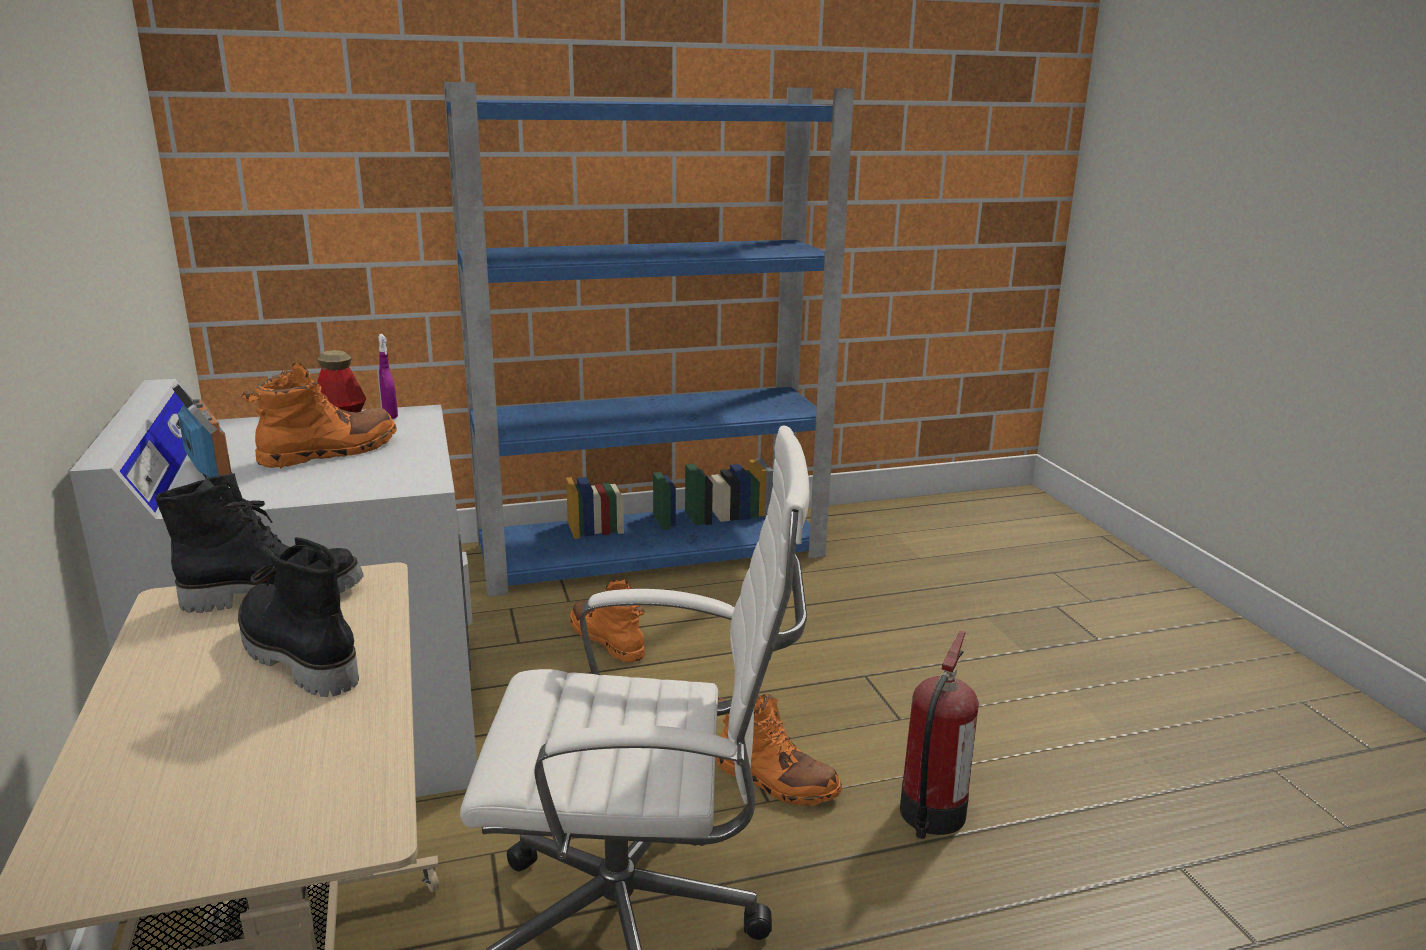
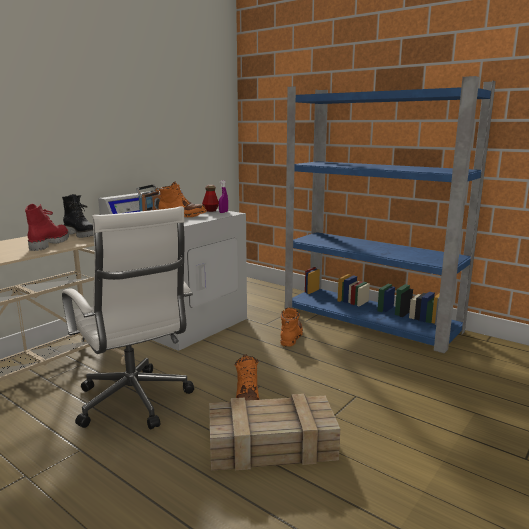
camera: 55 degrees right, 5 degrees down
(295, 657) = (49, 244): black boot -> red boot
(931, 815) = (269, 446): fire extinguisher -> crate

